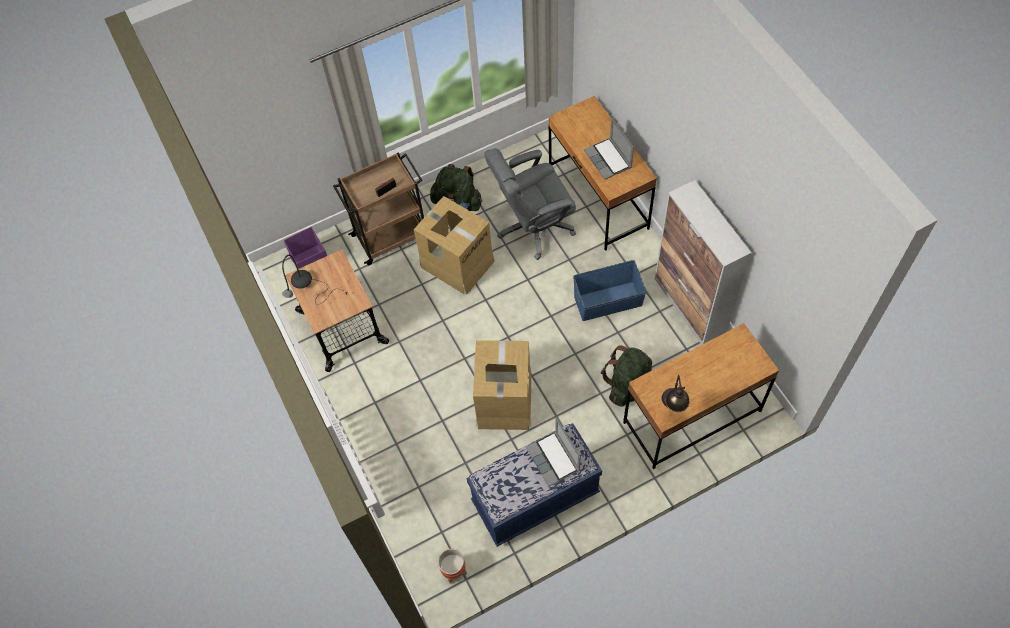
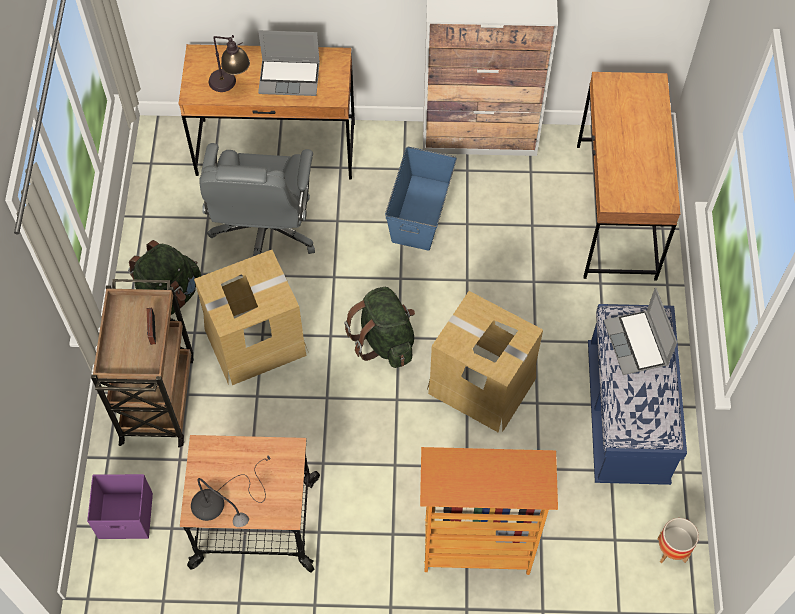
camera: 65 degrees left, 0 degrees up
(390, 453) = (476, 549): none -> bookcase
(554, 459) = (637, 344): laptop -> laptop turned 75 degrees clockwise
(628, 385) = (540, 249): green backpack -> green backpack (384, 340)
(673, 407) = (655, 186): table lamp -> table lamp (231, 85)

